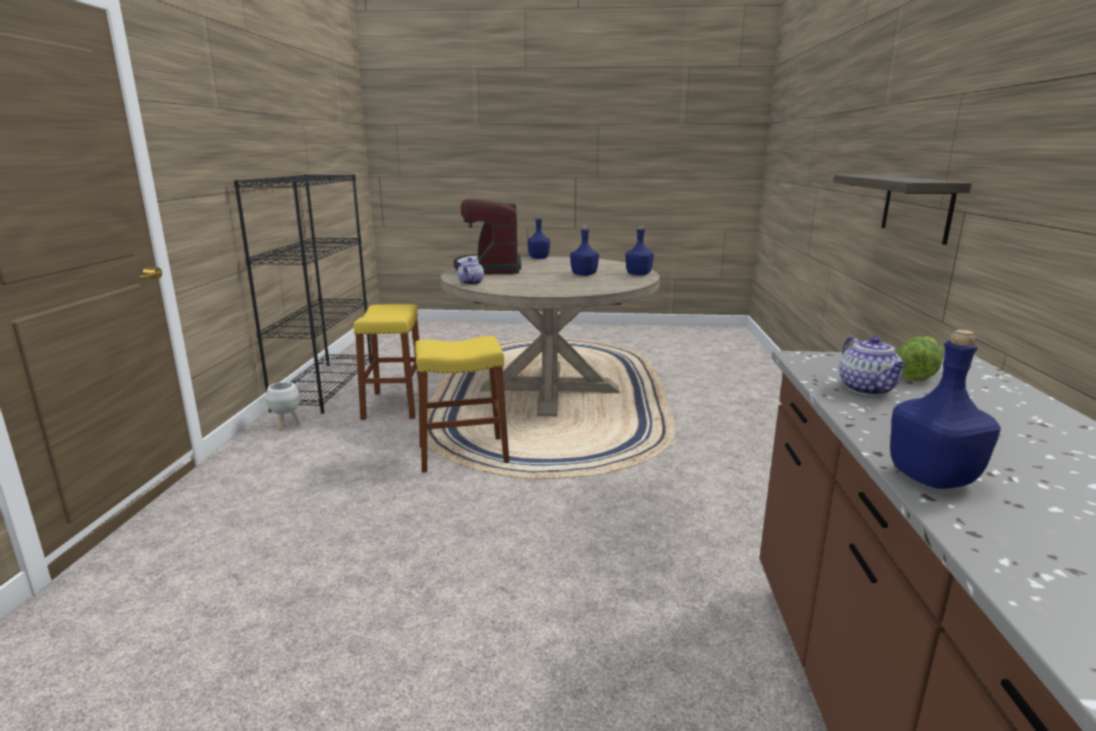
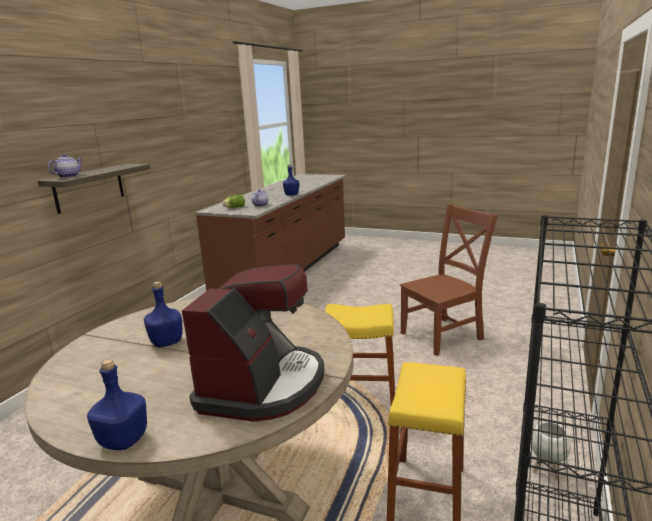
camera: 160 degrees left, 0 degrees up
(321, 572) = (444, 335): none -> brown chair
(471, 283) = (320, 332): teapot -> teapot (68, 176)
(638, 274) = (107, 335): blue bottle -> none

